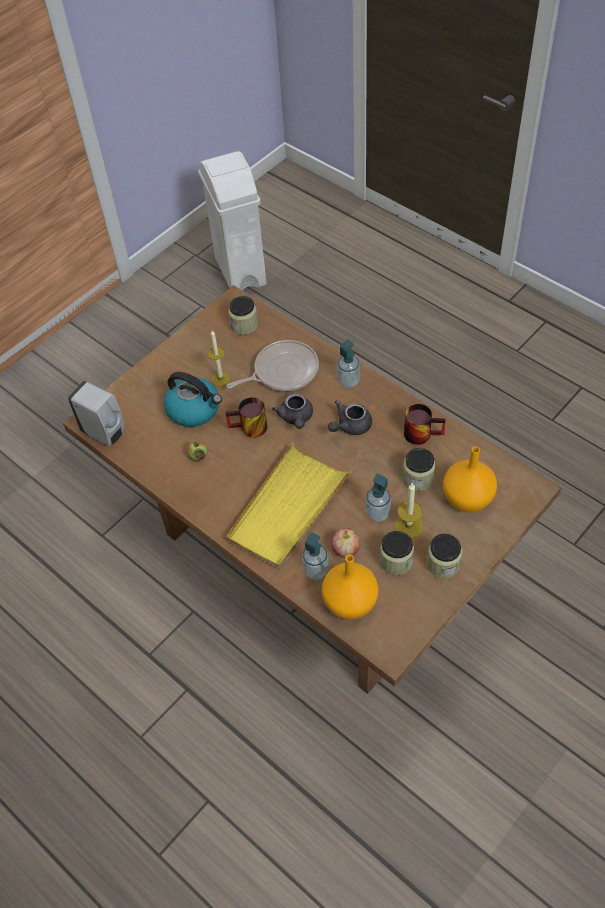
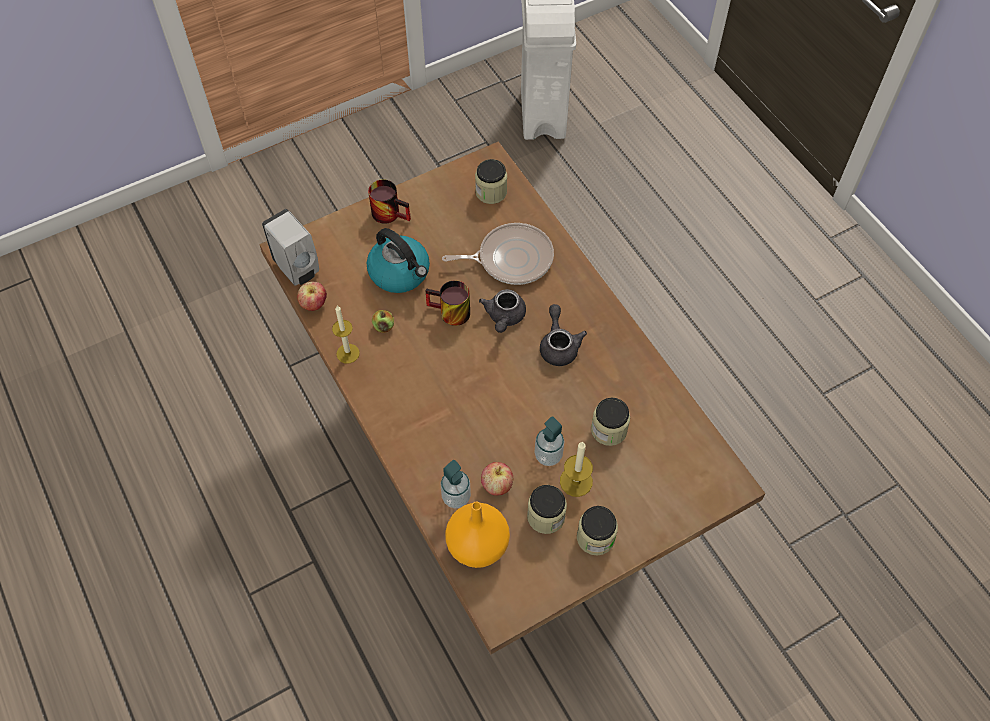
camera: 15 degrees right, 5 degrees up
(130, 456) = (314, 304): none -> apple
(220, 379) = (441, 246): candle -> candle (348, 353)
(288, 509) = (454, 418): yellow tray -> none
(348, 381) = (578, 293): soap dispenser -> none
(350, 426) = (559, 345): grey teapot -> grey teapot turned 105 degrees clockwise
(422, 432) = (635, 378): mug -> mug (391, 212)
(466, 499) = (652, 472): orange vase -> none

